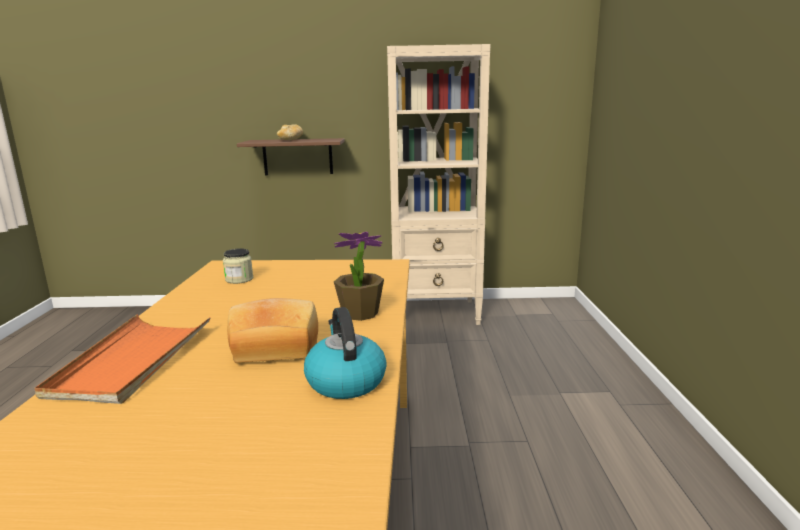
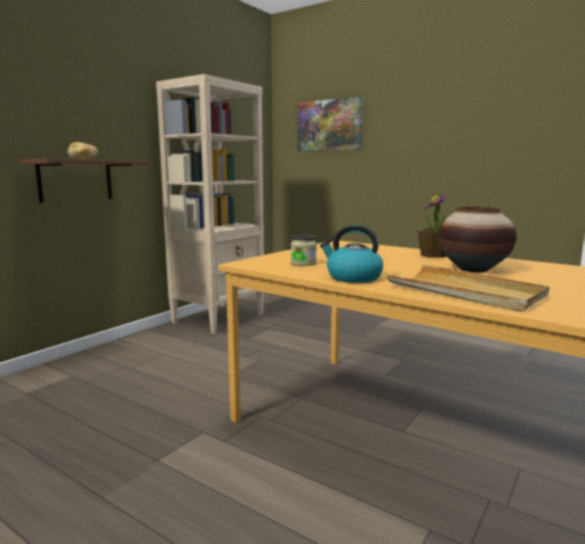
camera: 55 degrees left, 5 degrees down
(132, 361) = (465, 292): orange tray -> beige tray
(276, 346) = (473, 269): bread -> vase
(345, 381) = (539, 266): kettle -> kettle (353, 277)
(630, 82) = (329, 125): none -> picture

